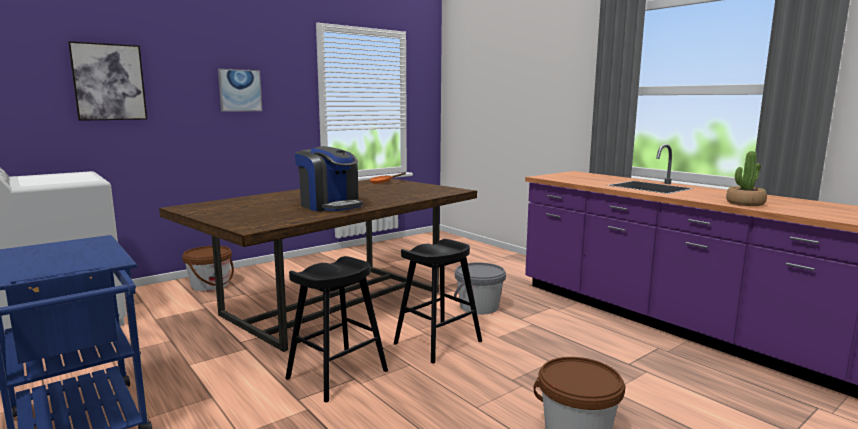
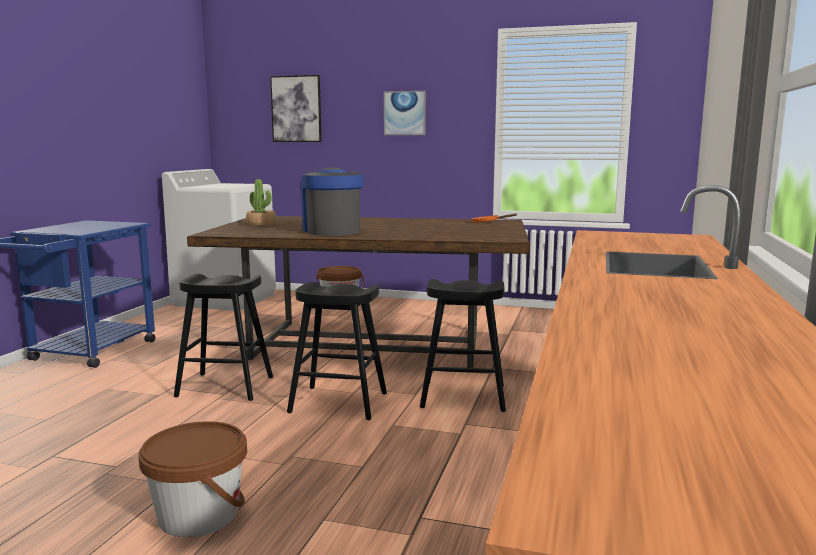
camera: 55 degrees right, 0 degrees up
(330, 206) = (331, 231): coffee machine -> coffee machine turned 150 degrees clockwise
(479, 307) = (463, 396): grey bucket -> black stool
(745, 203) = (615, 304): potted plant -> potted plant (261, 224)

